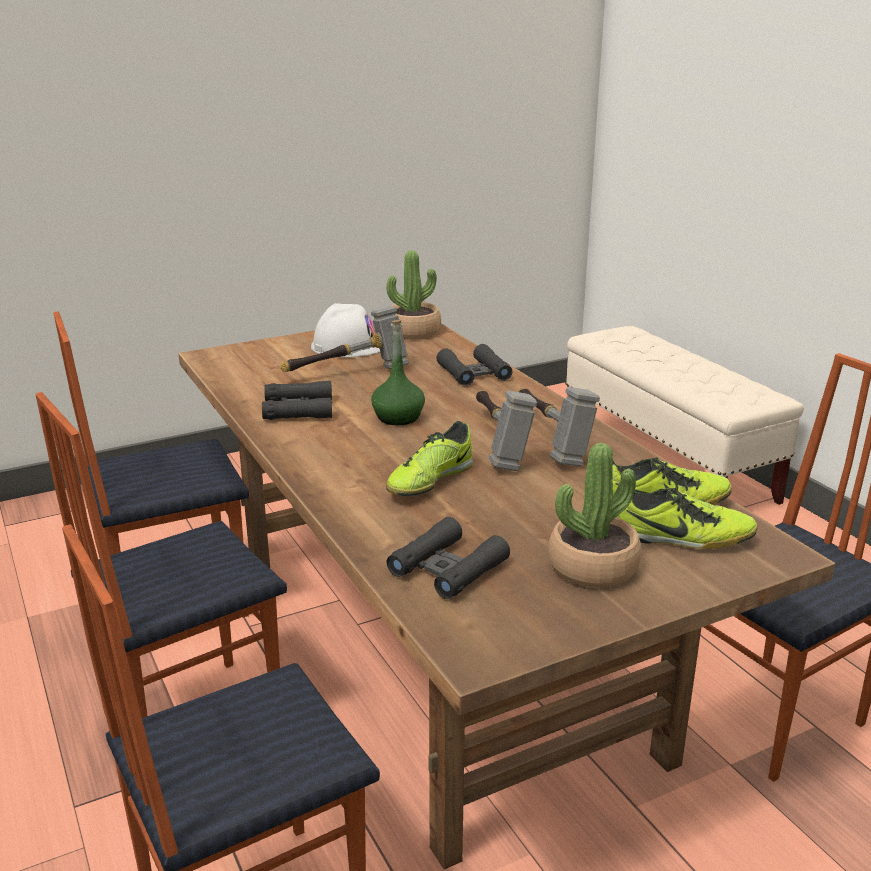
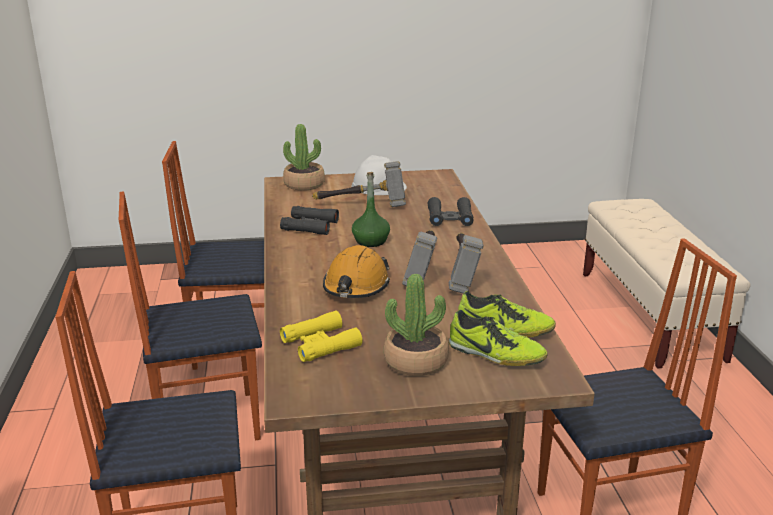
camera: 20 degrees right, 0 degrees up
(413, 331) = (432, 182): potted plant -> potted plant (304, 184)
(429, 480) = (356, 286): shoe -> orange hard hat
(448, 568) = (320, 344): black binoculars -> yellow binoculars

